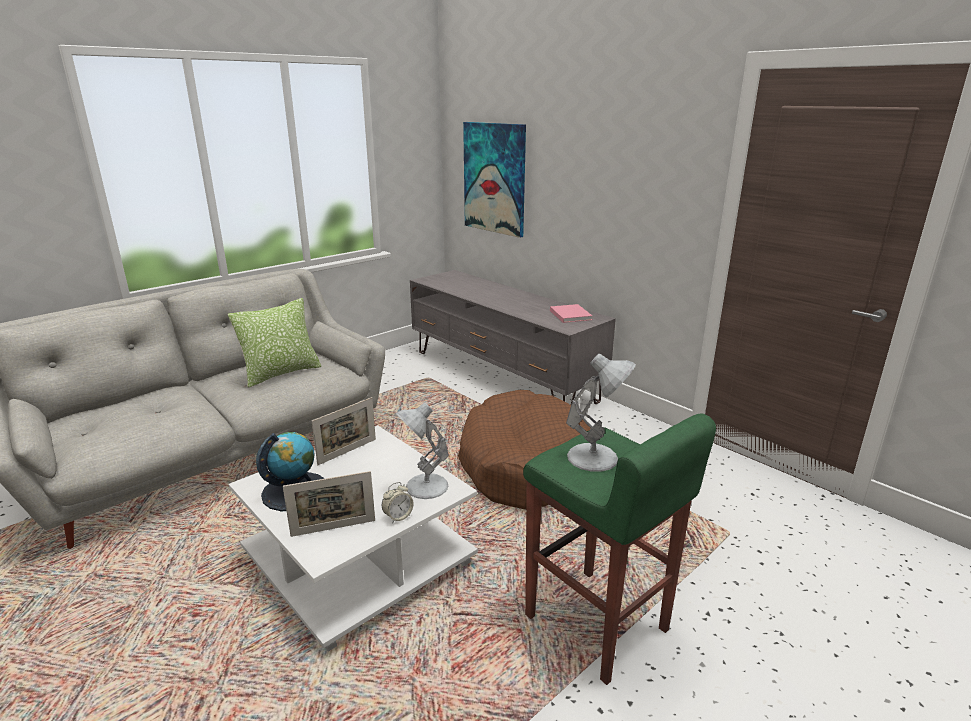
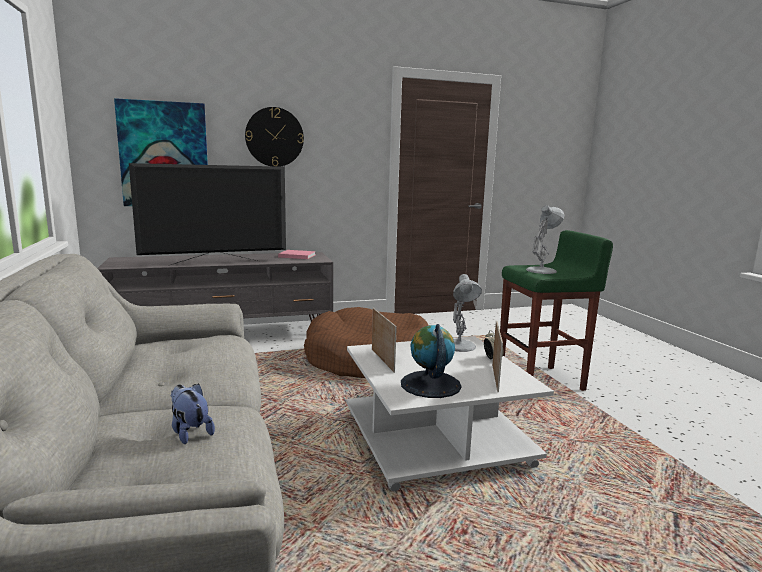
camera: 65 degrees left, 10 degrees down
(147, 417) = (190, 432): none -> plush toy
(281, 373) = (189, 356): pillow -> none
(484, 299) = (215, 263): none -> television
(583, 164) = (274, 137): none -> wall clock

